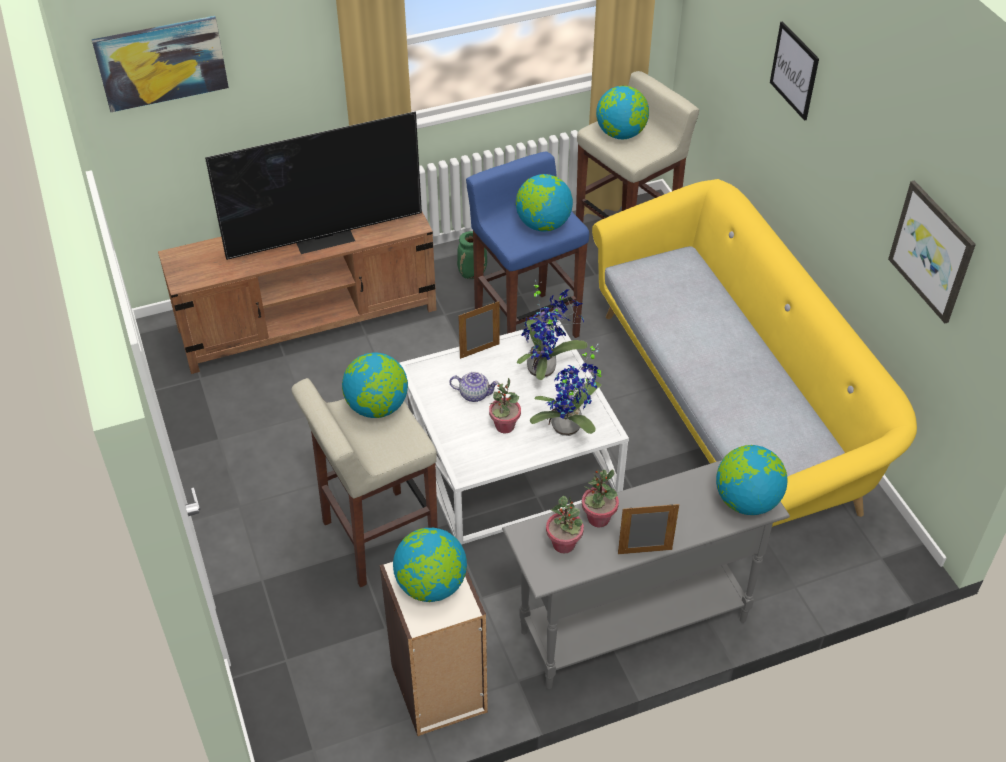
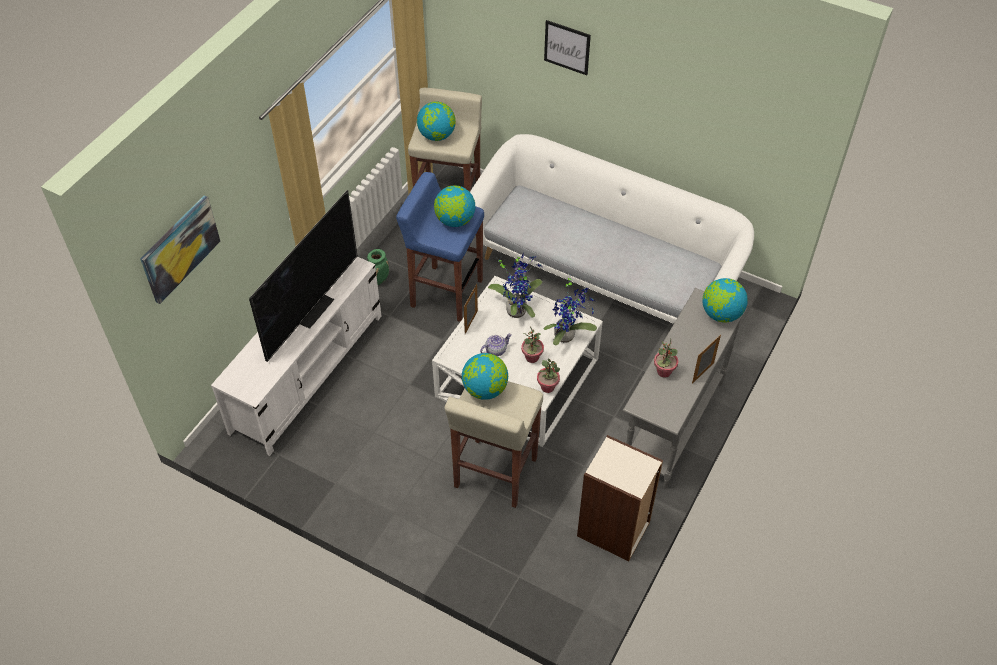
camera: 40 degrees left, 5 degrees up
(309, 320) = (308, 372): brown tv stand -> white tv stand
(431, 586) = (621, 465): globe -> none
(564, 544) = (662, 397): potted plant -> potted plant (547, 387)
(731, 407) = (604, 270): yellow sofa -> white sofa
(932, 251) = (727, 120): picture -> none

